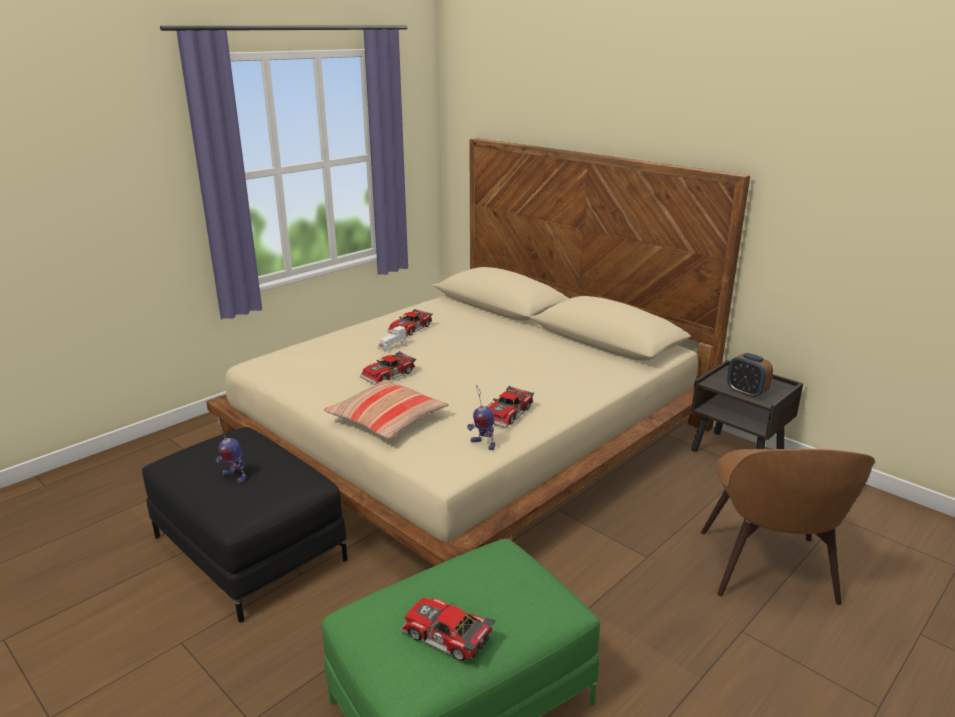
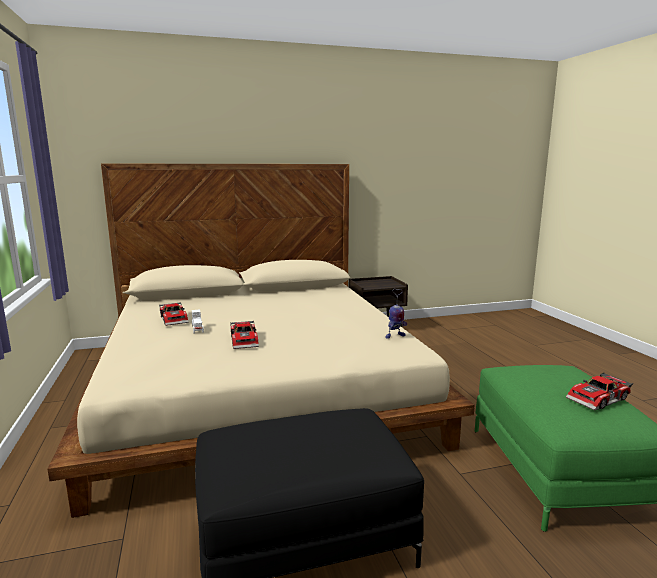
camera: 60 degrees left, 10 degrees down
(234, 476) = (323, 444): toy robot -> none
(387, 419) = (321, 354): pillow -> none
(509, 414) = (362, 322): toy car -> none
(746, 392) = (385, 285): alarm clock -> none
(768, 570) = (477, 355): brown chair -> none

